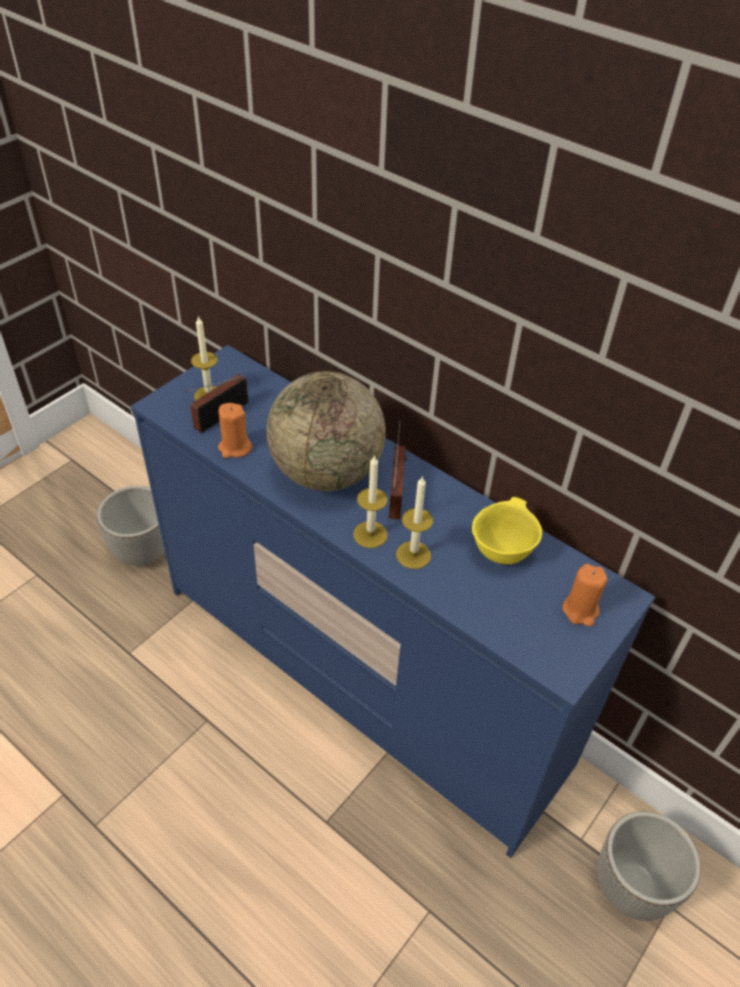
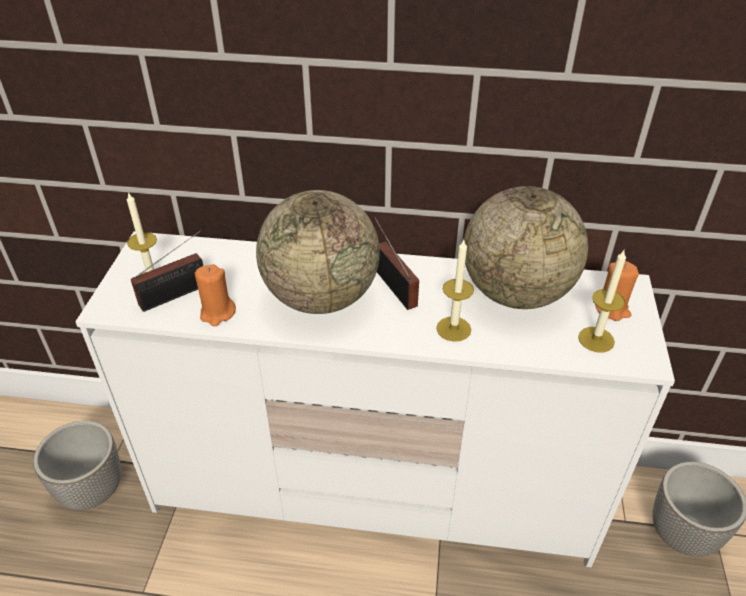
camera: 30 degrees left, 5 degrees down
(218, 417) = (177, 294): radio -> radio turned 135 degrees counterclockwise
(362, 675) = (374, 490): blue dresser -> white dresser
(370, 534) = (404, 329): candle -> candle (596, 339)
(501, 550) = (516, 293): yellow bowl -> globe

